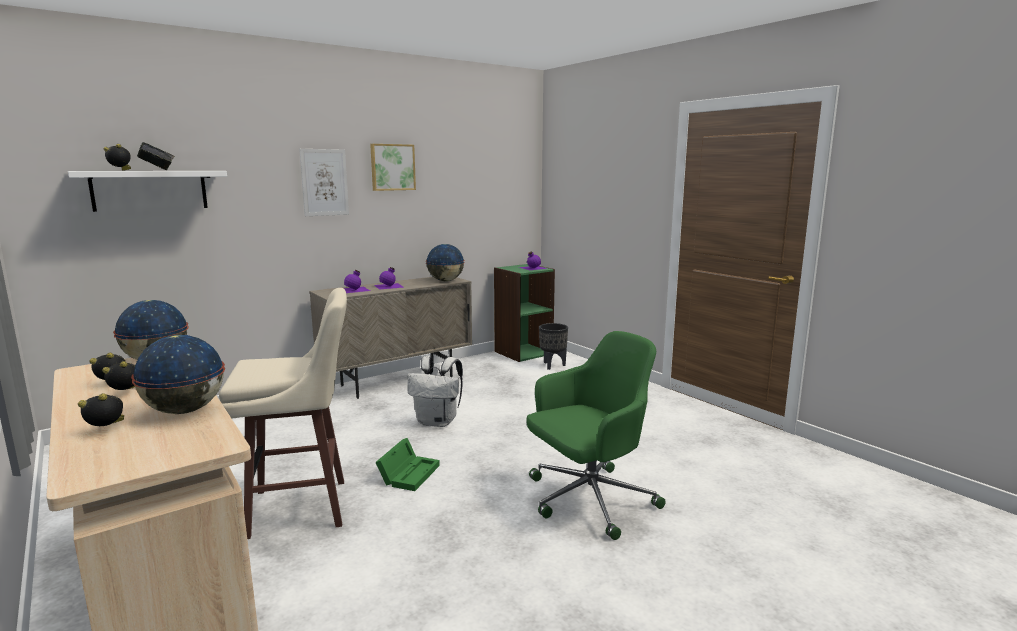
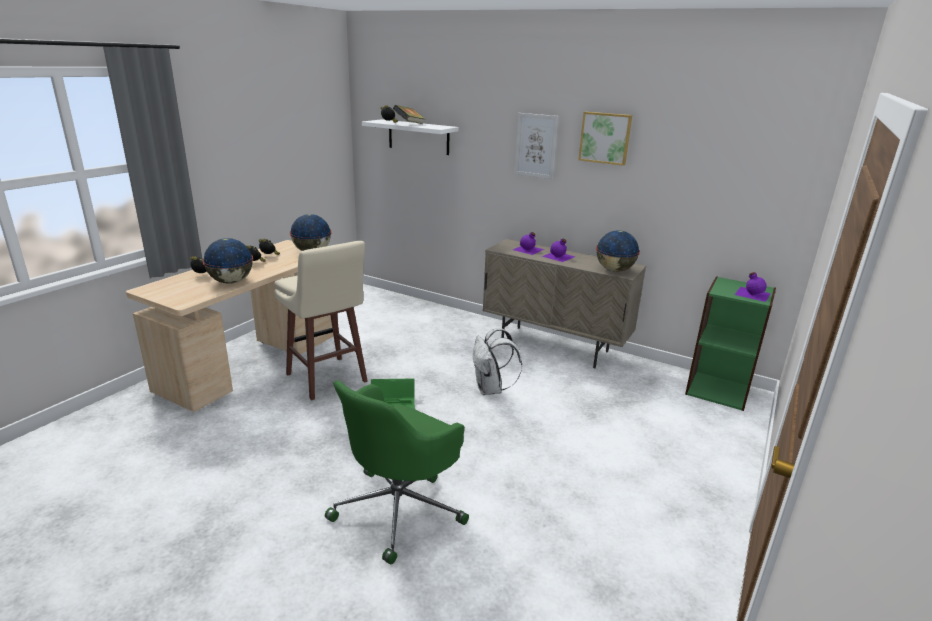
camera: 65 degrees right, 10 degrees up
(552, 365) = (705, 419): black planter -> none
(588, 500) = (399, 508): green office chair -> green office chair turned 90 degrees clockwise

